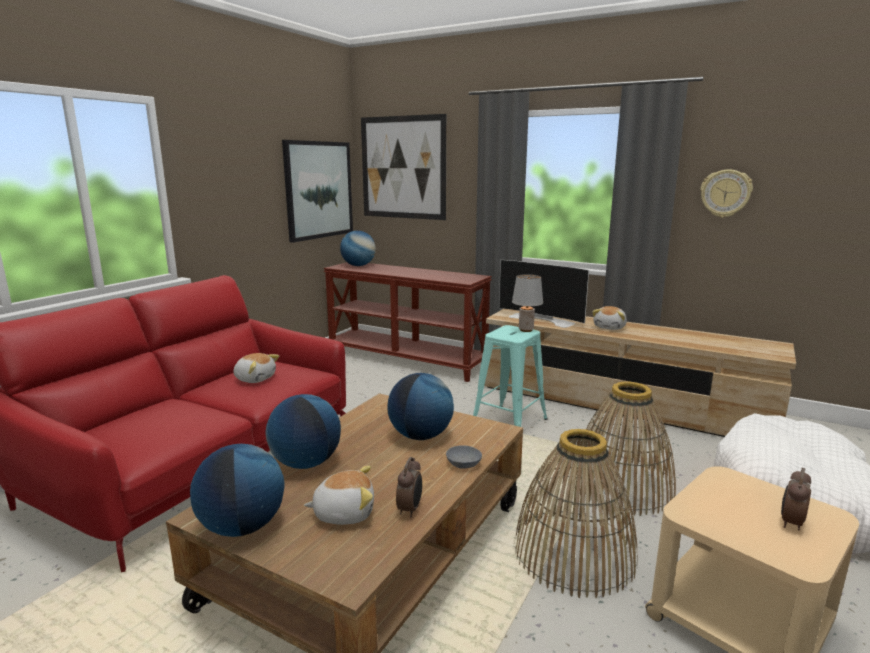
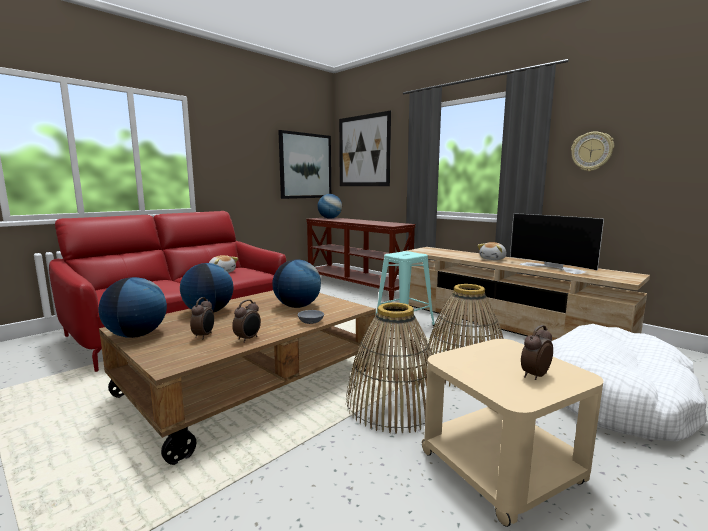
camera: 15 degrees right, 5 degrees down
(344, 513) = (204, 336): plush toy -> alarm clock
(526, 330) = (417, 253): grey table lamp -> none
(543, 319) = (444, 253): television -> television (553, 267)

